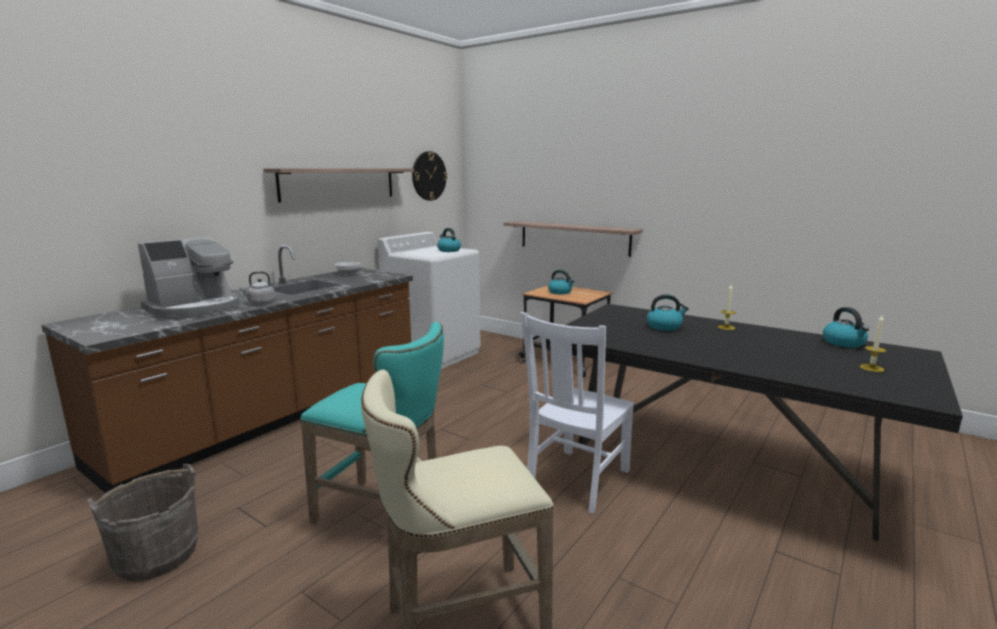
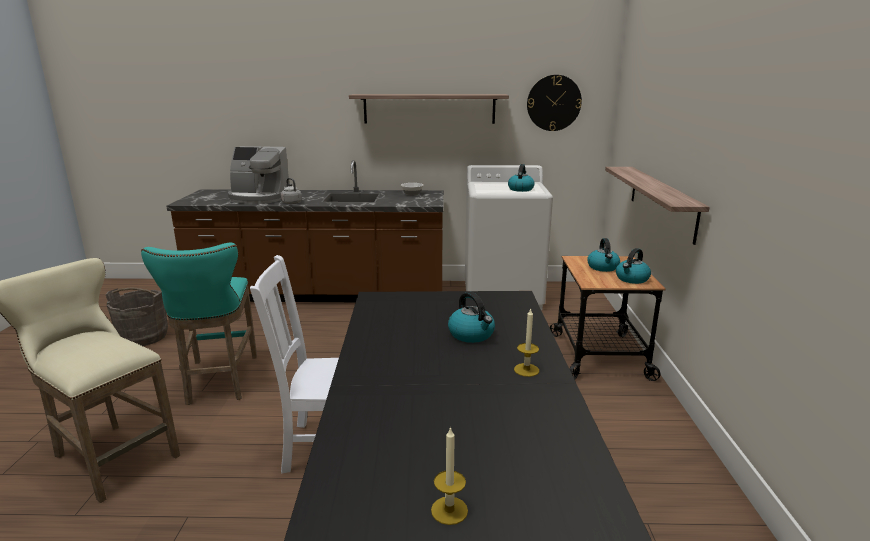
camera: 55 degrees right, 5 degrees up
(844, 343) = (576, 475): kettle -> kettle (632, 279)

